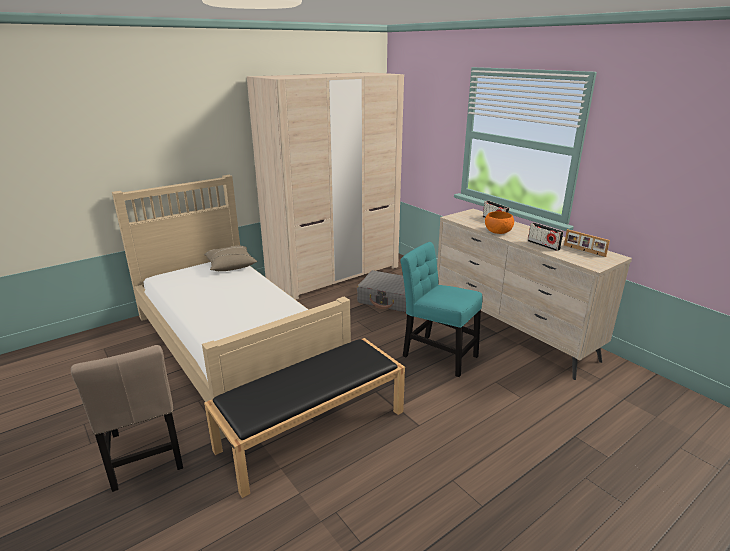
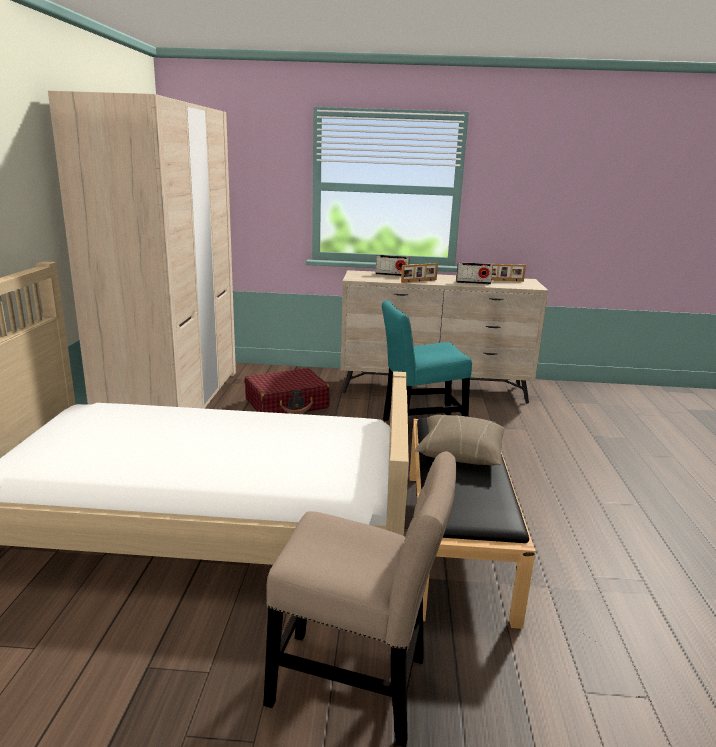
camera: 50 degrees left, 5 degrees down
(230, 265) = (107, 411): beige pillow -> beige pillow (460, 453)
(389, 299) = (287, 404): grey suitcase -> red suitcase
(498, 231) = (419, 281): orange bowl -> picture frame

